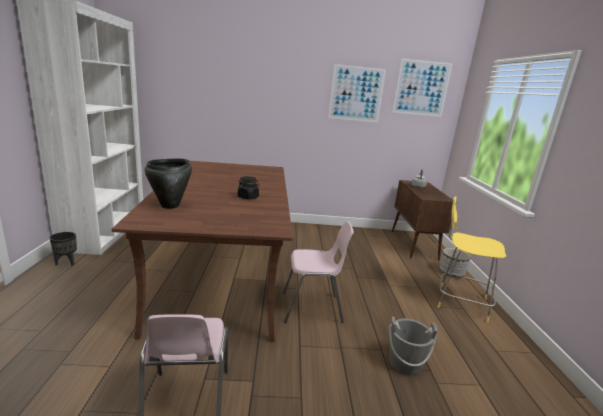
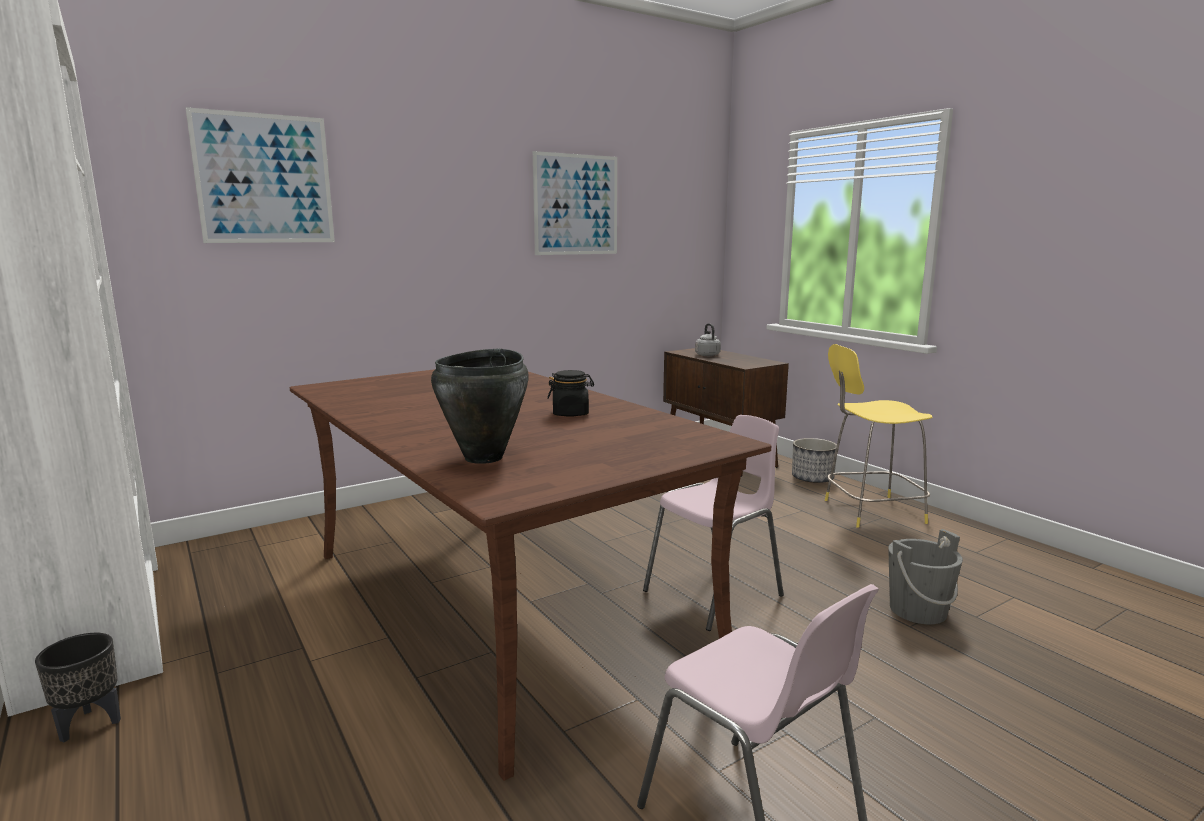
camera: 30 degrees left, 5 degrees down
(421, 88) = (671, 186): picture -> picture (264, 179)

